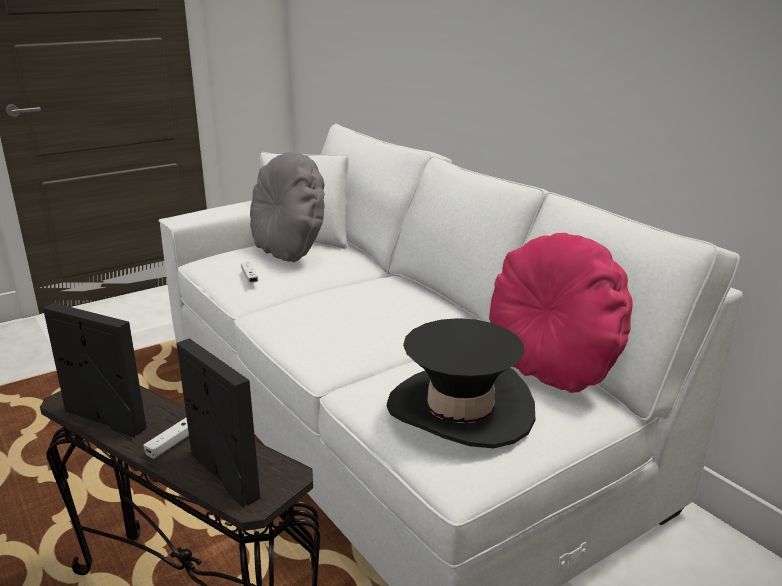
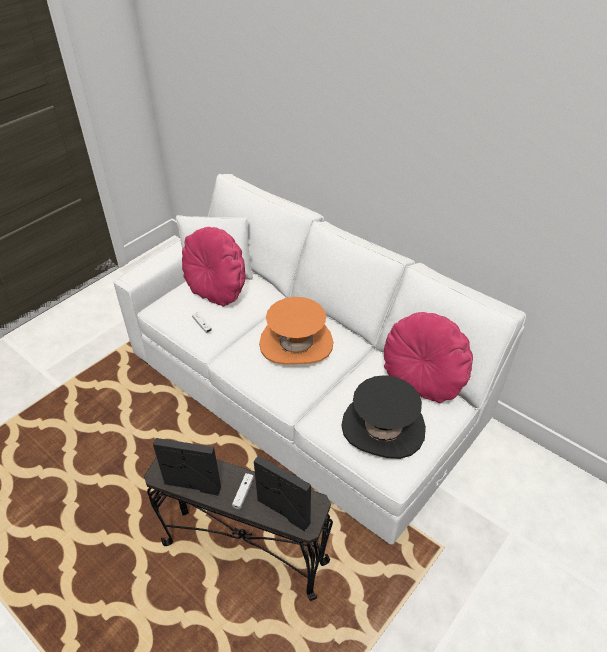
camera: 15 degrees left, 20 degrees up
(289, 253) = (216, 293): grey pillow -> pink pillow
(369, 304) = (296, 343): none -> orange hat

